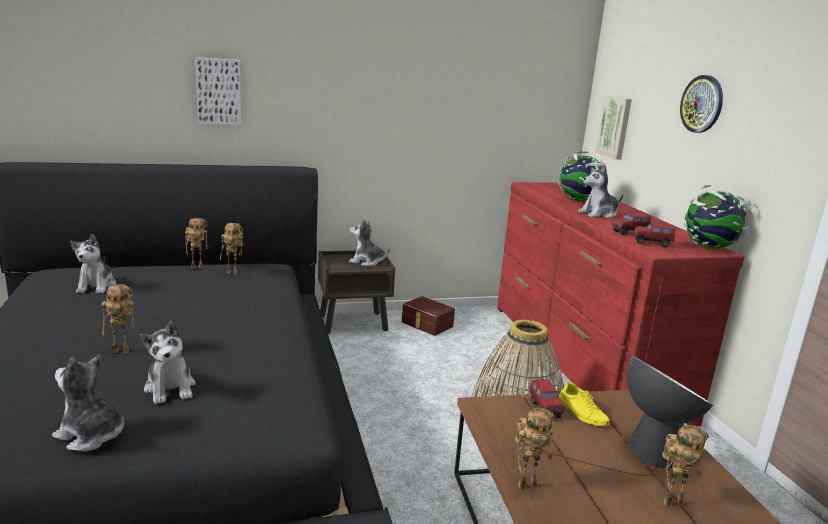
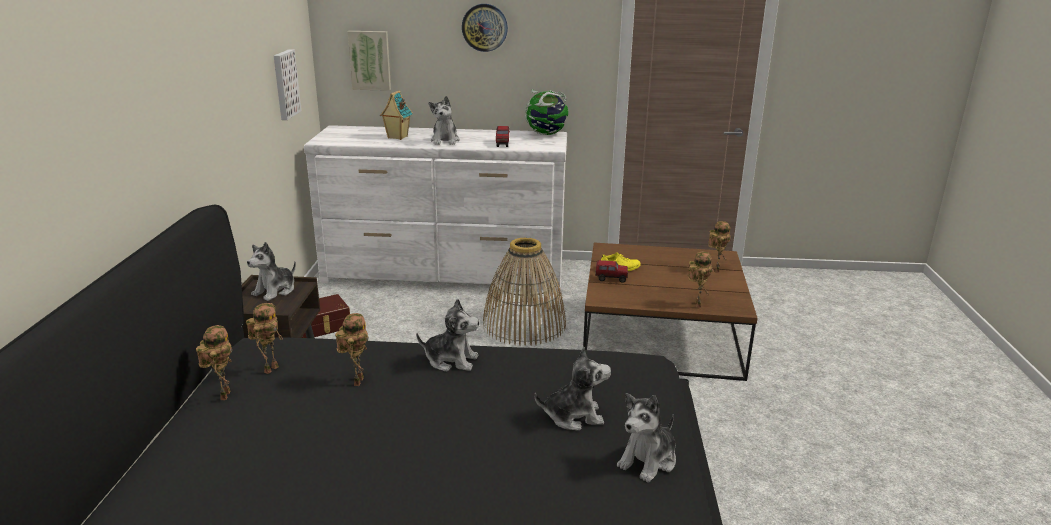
camera: 70 degrees left, 5 degrees up
(97, 286) = (238, 480): plush toy -> plush toy (451, 360)
(122, 350) = (477, 447): toy robot -> toy robot (357, 380)
(218, 91) = (93, 143): picture -> picture (284, 84)
(579, 200) = (397, 137): globe -> toy house
(581, 358) = (445, 272): red dresser -> white dresser
(647, 453) = (669, 262): table lamp -> none
(652, 243) = (532, 145): toy truck -> none

